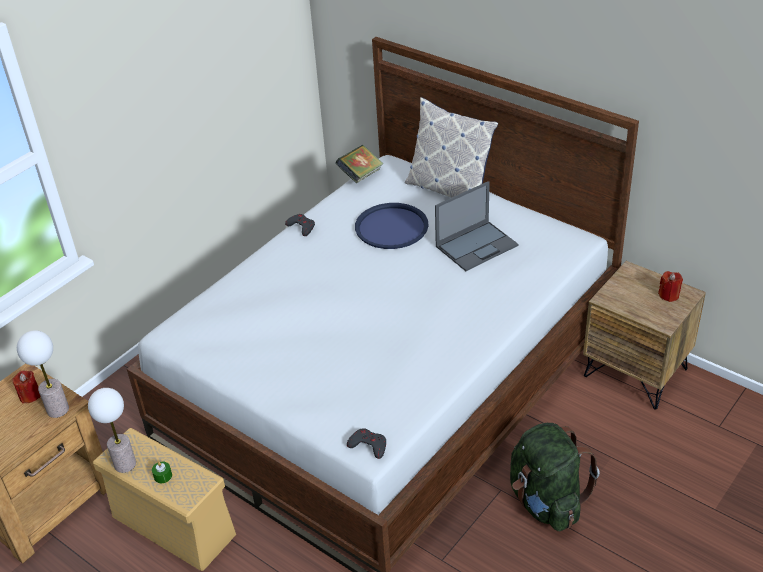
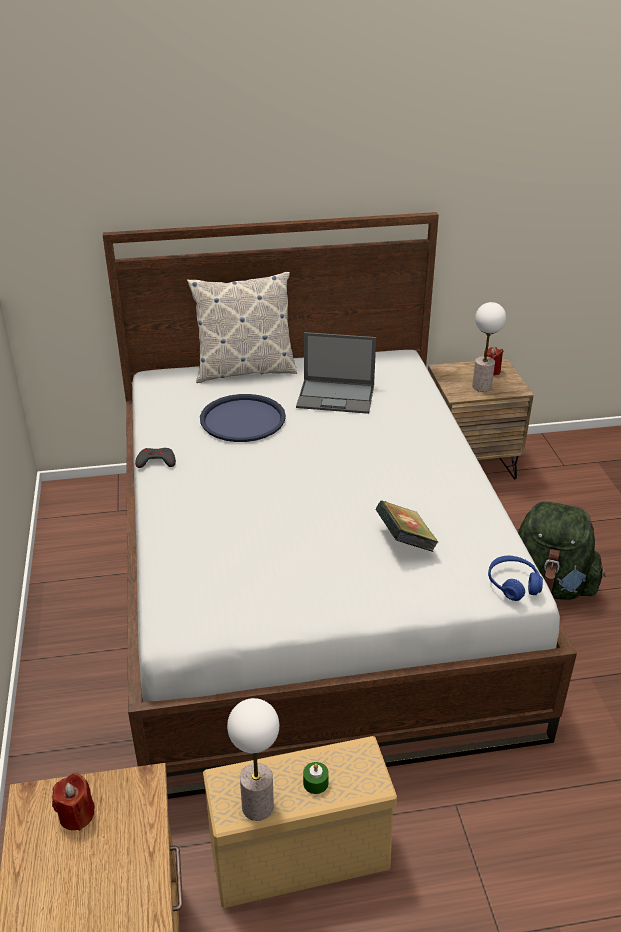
camera: 50 degrees left, 5 degrees down
(58, 410) = (140, 800): table lamp -> table lamp (482, 387)
(360, 175) = (144, 396): book -> book (405, 542)
(368, 445) = (513, 584): grey game controller -> blue headphones
(477, 245) = (337, 396): laptop -> laptop turned 90 degrees clockwise

